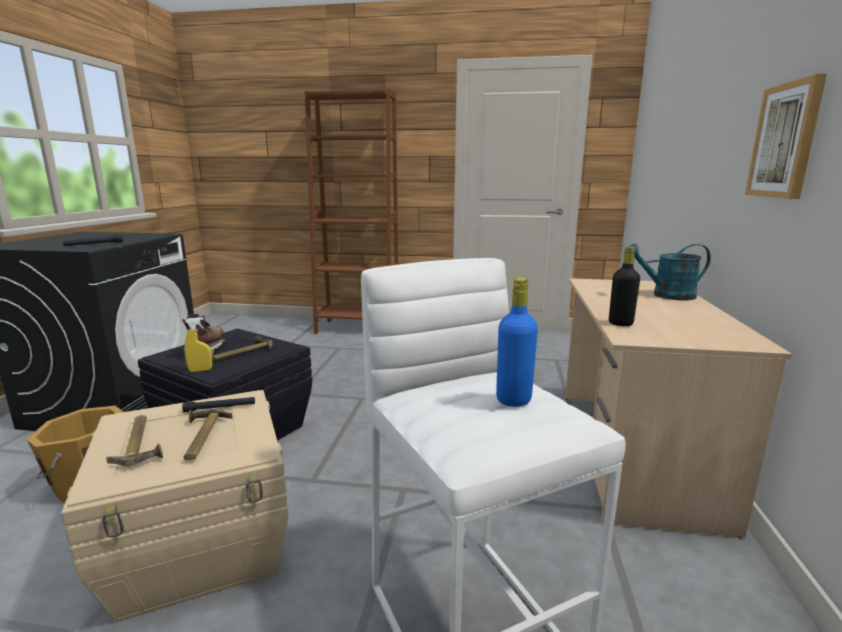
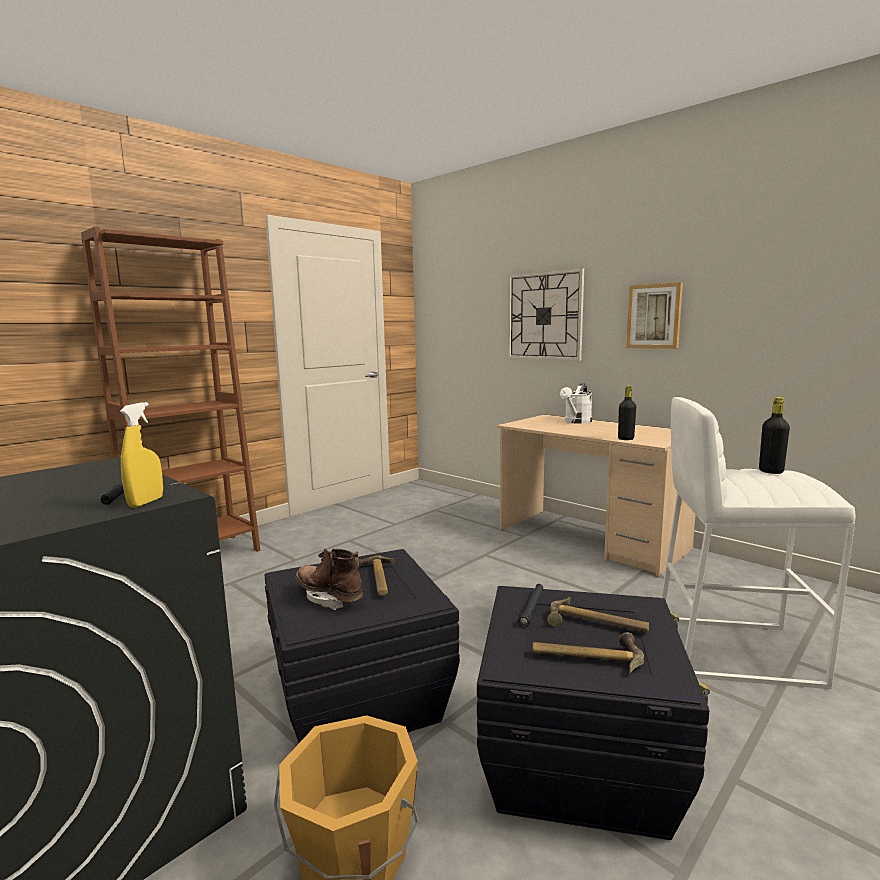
camera: 55 degrees left, 5 degrees down
(200, 370) = (402, 608): yellow spray bottle -> yellow spray bottle (146, 502)
(203, 546) = (579, 760): beige storage box -> black storage box
(513, 400) = (771, 471): blue bottle -> black bottle
(666, 296) = (576, 422): turquoise watering can -> white watering can
(699, 145) = (544, 316): none -> wall clock

